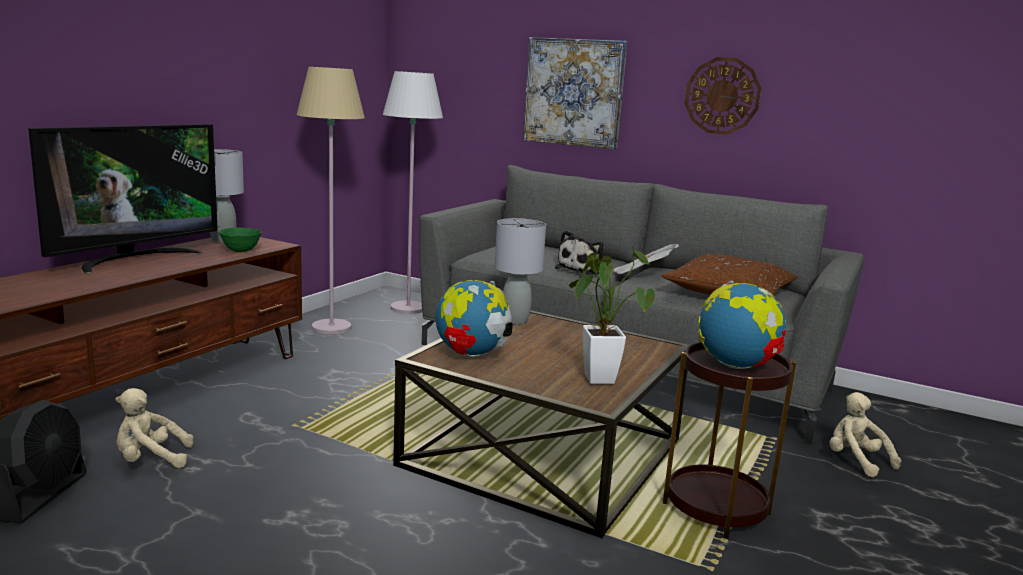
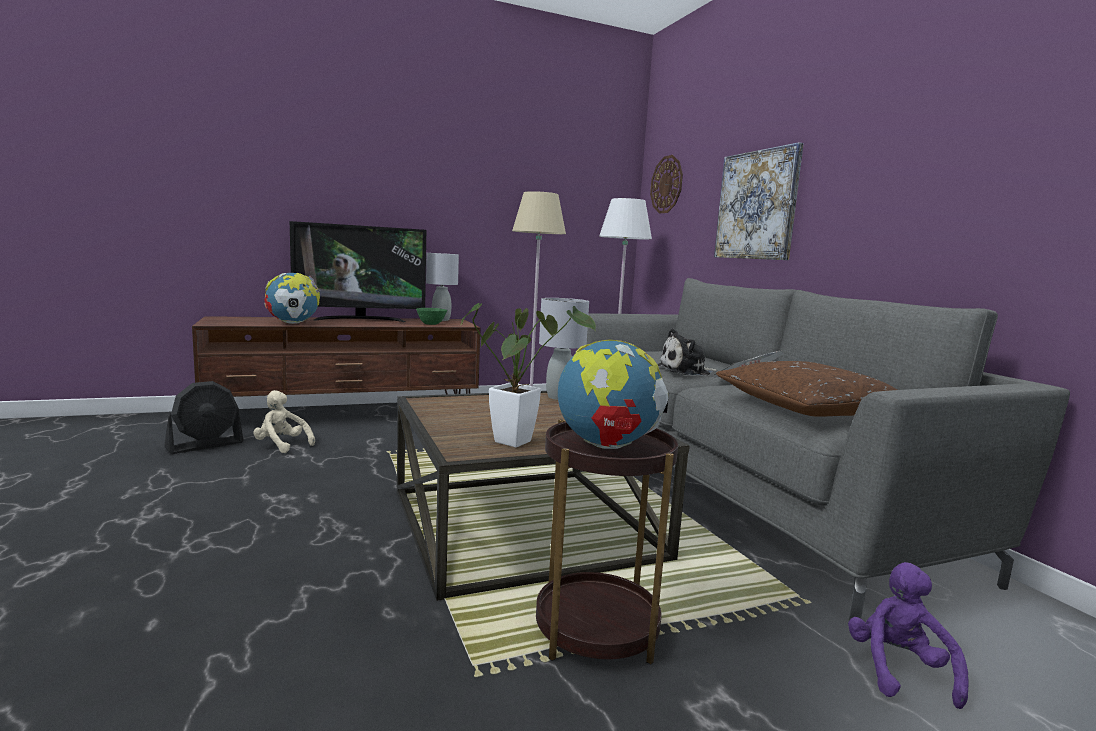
camera: 40 degrees right, 5 degrees down
(471, 355) = (458, 405): globe -> globe (293, 323)
(722, 96) = (893, 186): wall clock -> wall clock (666, 184)
(855, 461) = (898, 670): beige plush toy -> purple plush toy

